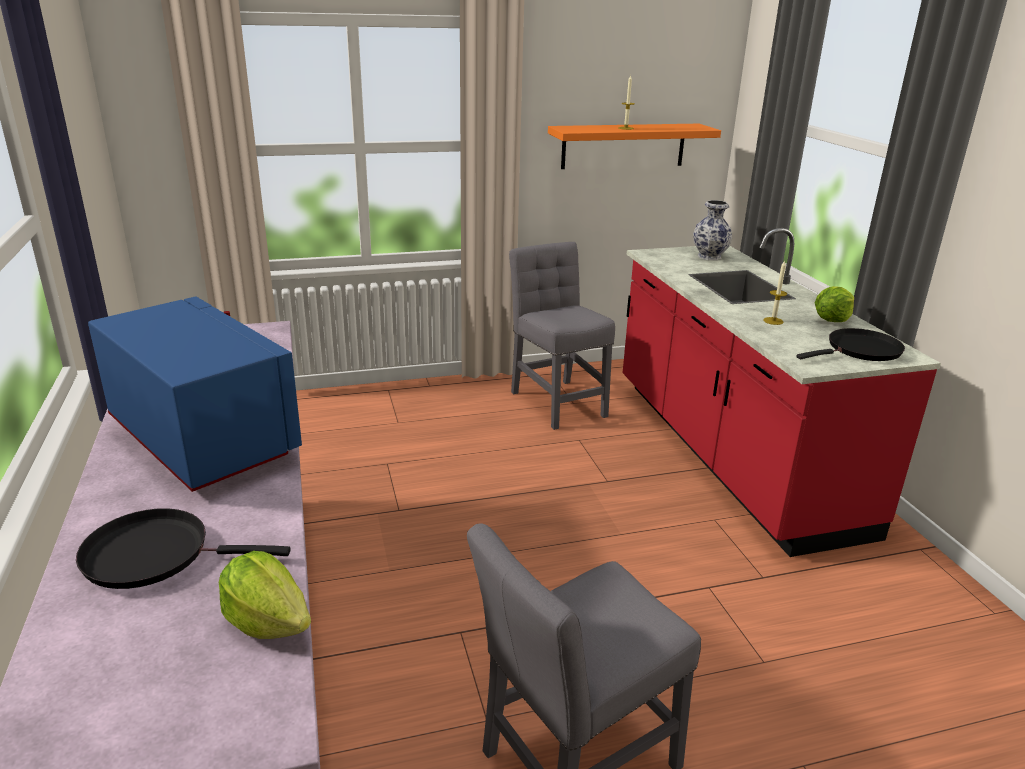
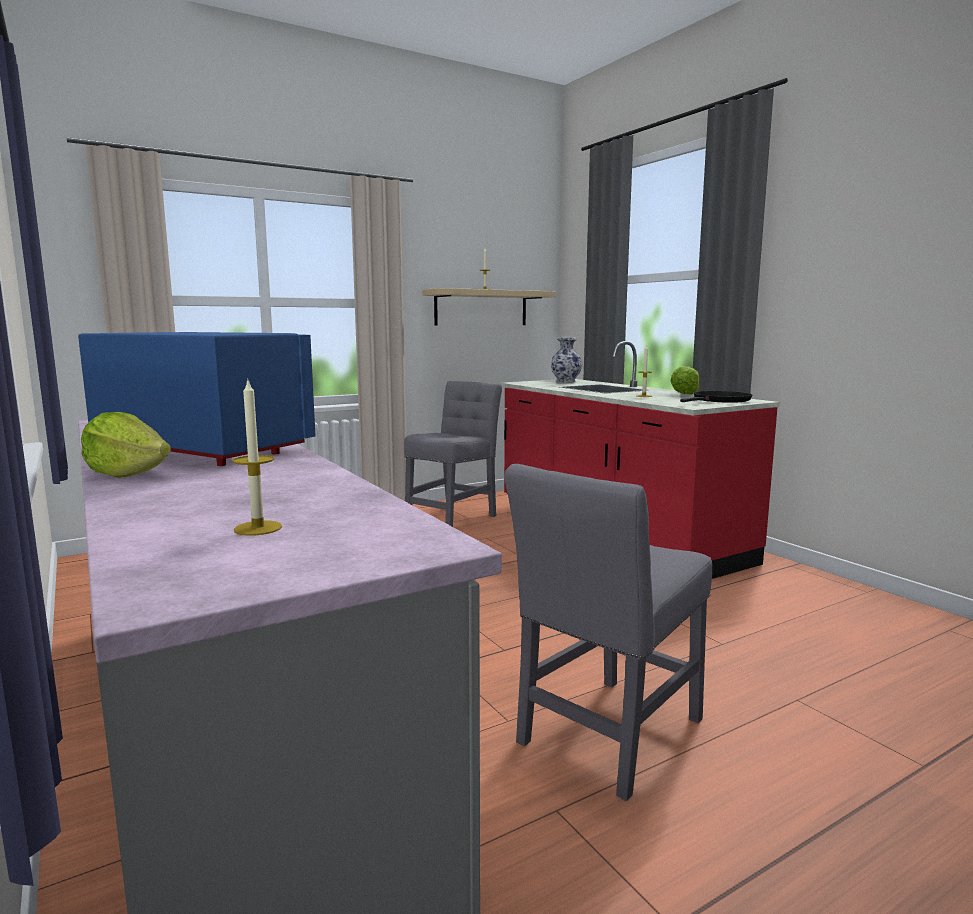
camera: 15 degrees left, 15 degrees down
(151, 654) = (258, 528): none -> candle
(155, 554) = (209, 491): black frying pan -> none
(267, 621) = (367, 506): lettuce -> lettuce (127, 474)
(556, 401) = (453, 519): grey chair -> grey chair turned 75 degrees clockwise
(623, 146) = (481, 308): orange shelf -> beige shelf

